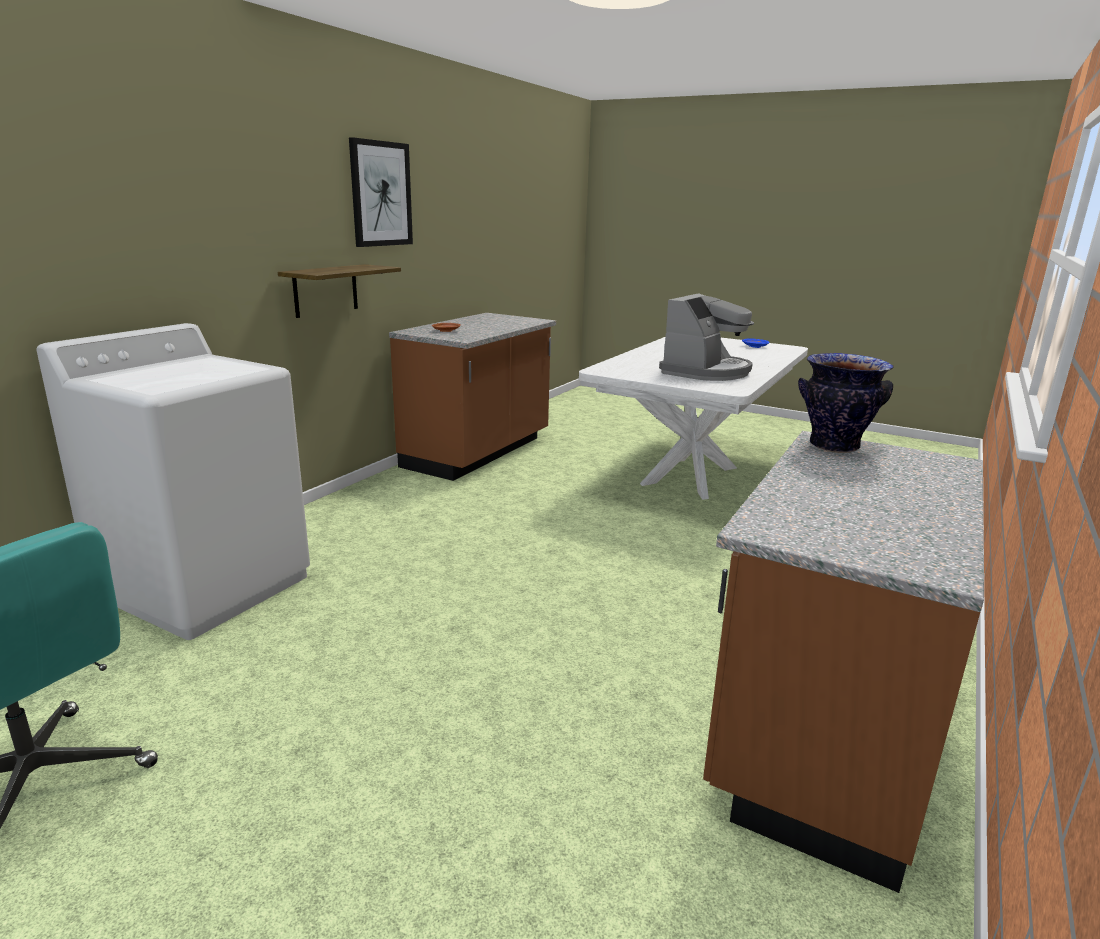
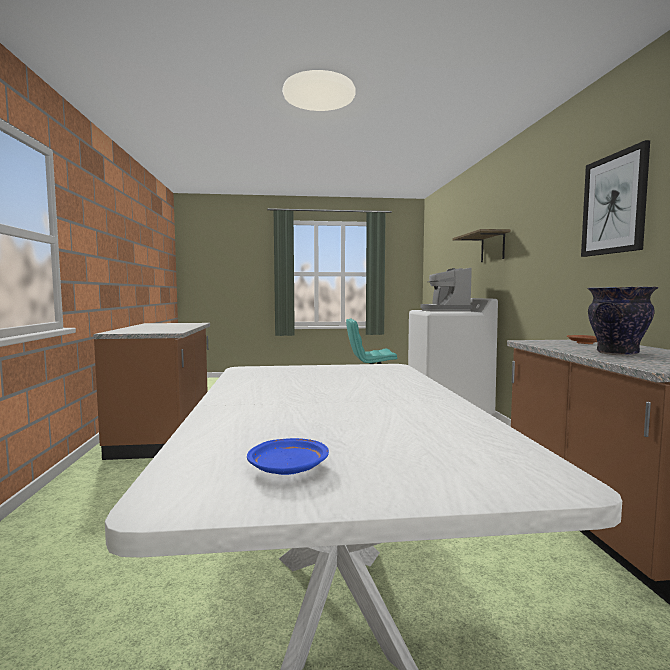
camera: 145 degrees right, 15 degrees down
(325, 290) = (559, 291): shelf -> shelf (492, 247)
(706, 371) = (295, 381): coffee machine -> coffee machine (444, 311)
(834, 446) = (168, 331): vase -> vase (616, 353)

